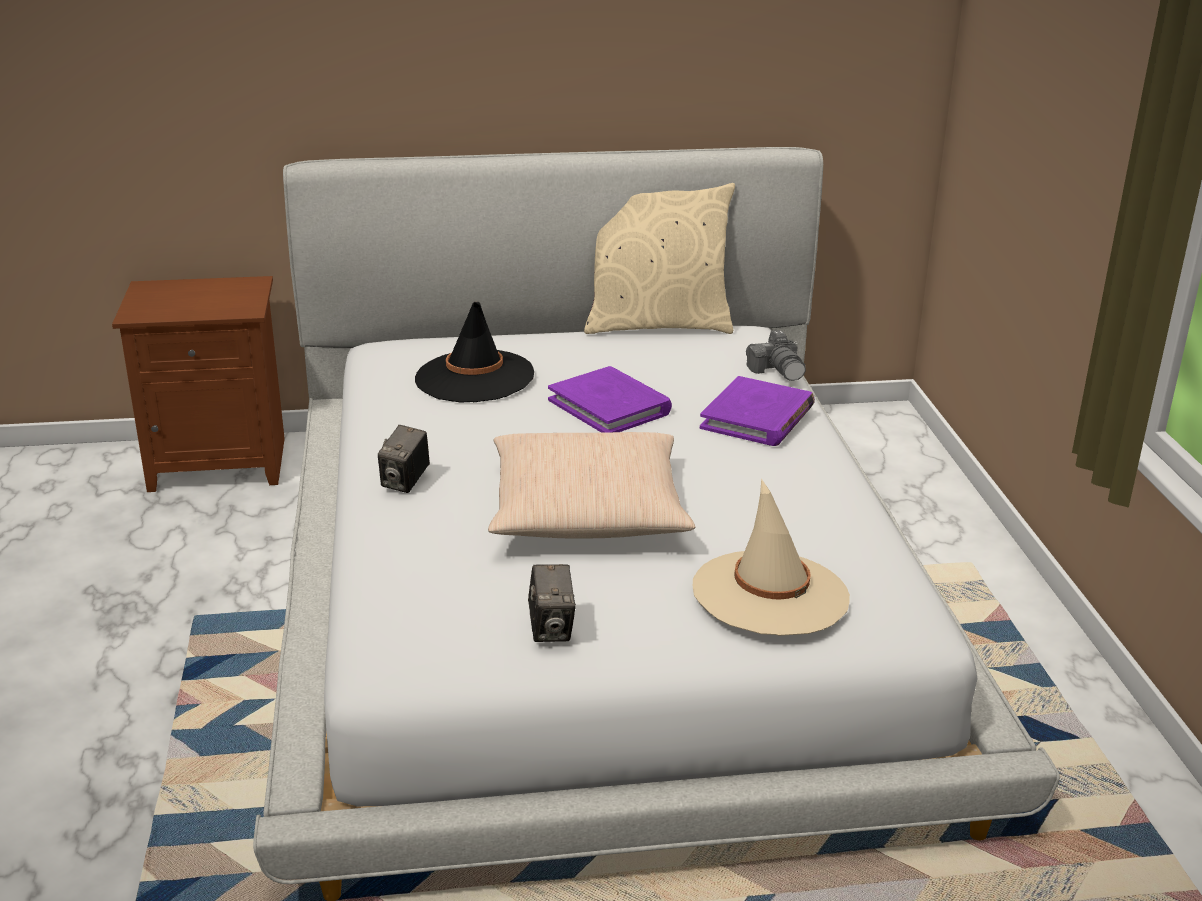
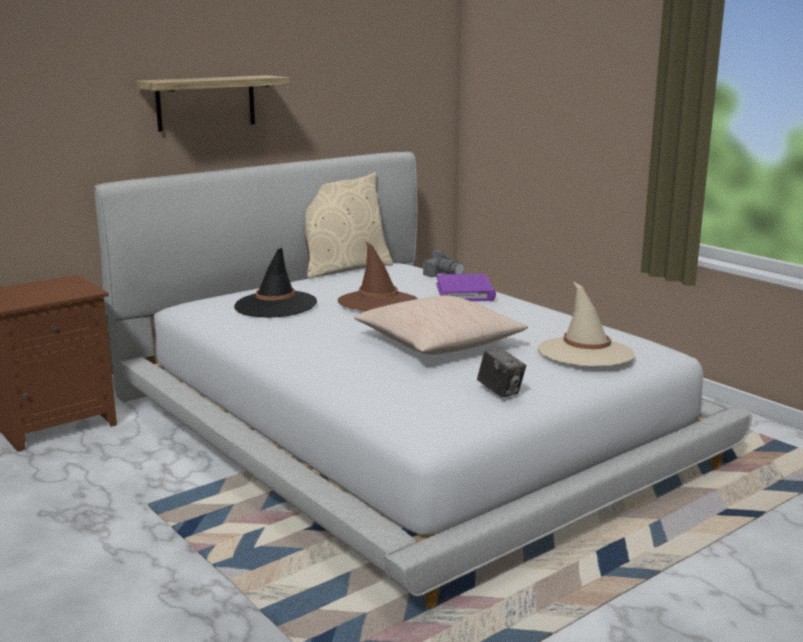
camera: 30 degrees left, 10 degrees down
(405, 482) = (310, 354): camera -> none
(474, 53) = (206, 103): none -> shelf
(610, 406) = (378, 302): purple book -> brown hat

